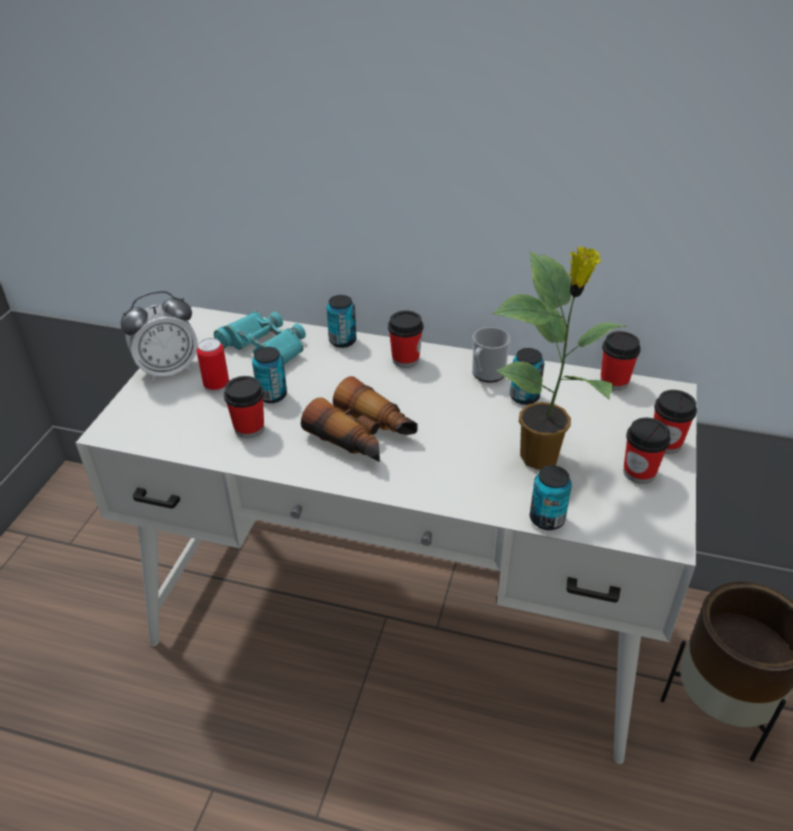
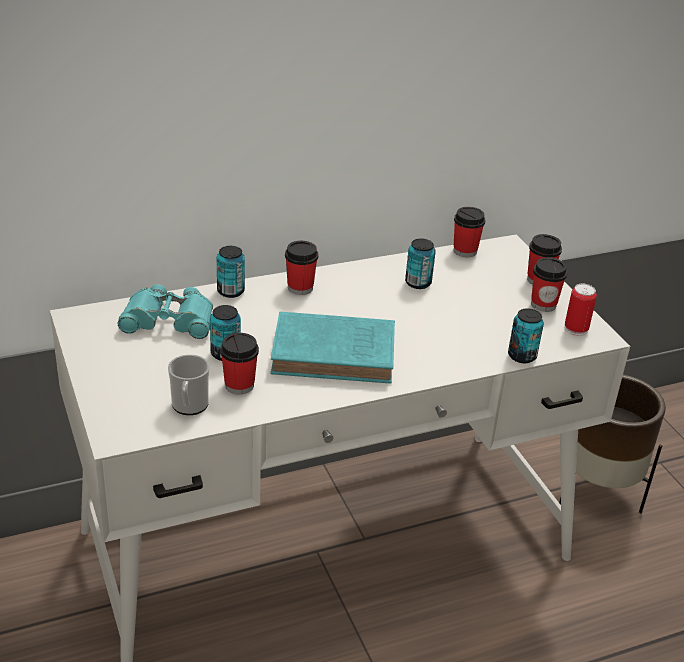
camera: 40 degrees left, 5 degrees down
(168, 370) = (102, 369): alarm clock -> none
(216, 385) = (166, 364): can -> can (576, 329)
(363, 436) = (337, 354): binoculars -> turquoise book
(486, 374) = (373, 277): mug -> mug (189, 407)
(542, 457) = (475, 319): potted plant -> none

